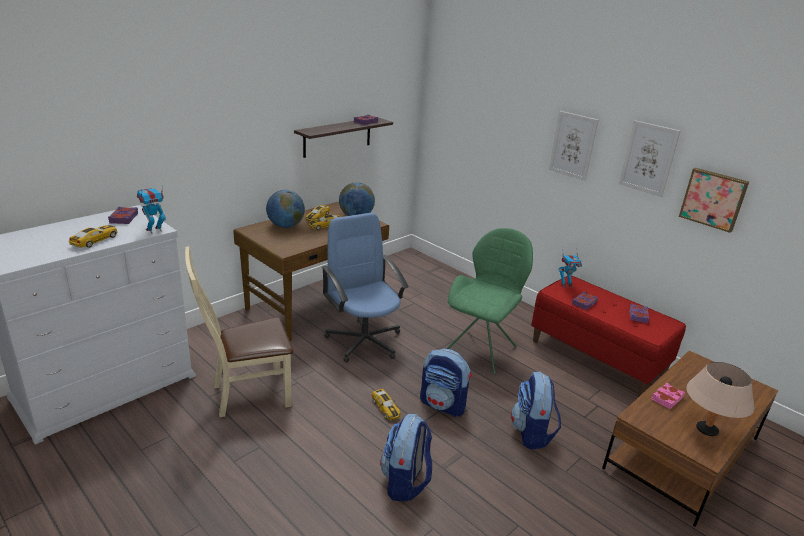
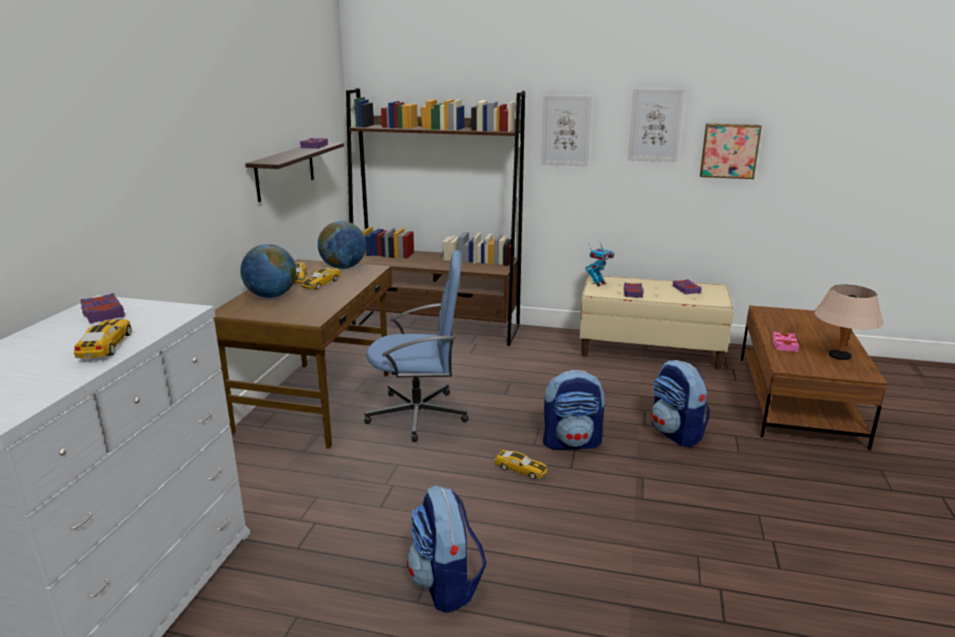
camera: 30 degrees left, 5 degrees down
(154, 230) = (179, 313): toy robot -> none
(246, 395) = (345, 525): beige chair -> none
(364, 341) = (419, 415): blue office chair -> blue office chair turned 150 degrees clockwise
(405, 482) = (624, 528): backpack -> backpack (446, 585)
(447, 279) = (437, 328): none -> brown bookcase
(481, 349) = (546, 379): green chair -> none
(597, 357) = (650, 350): red bench -> beige bench

